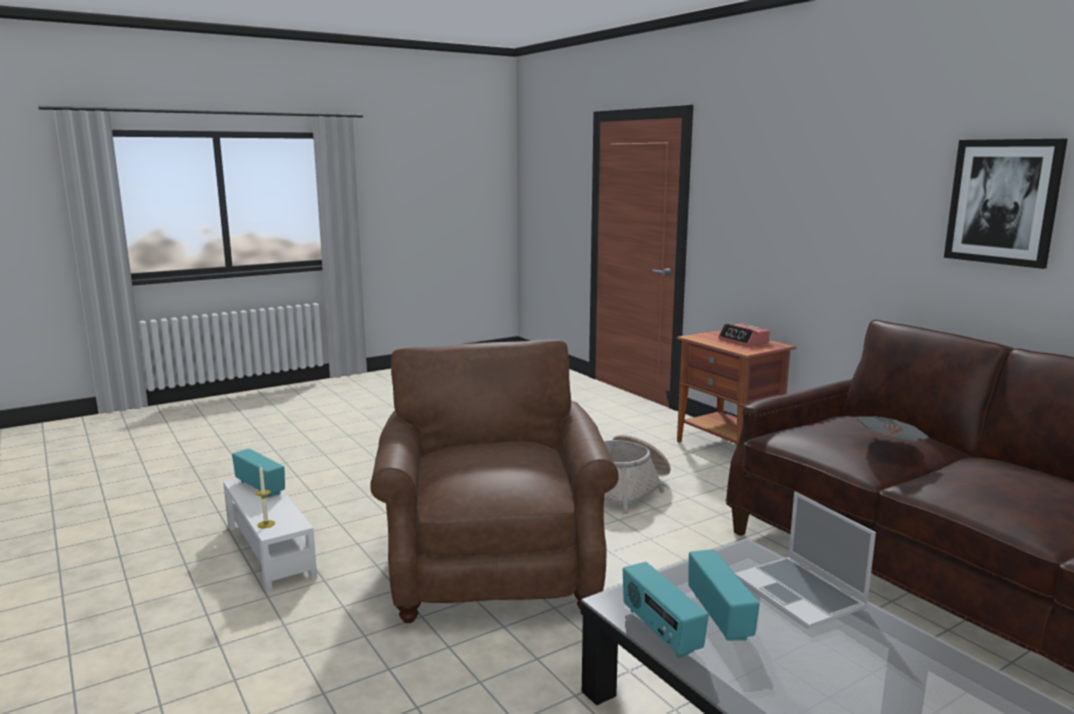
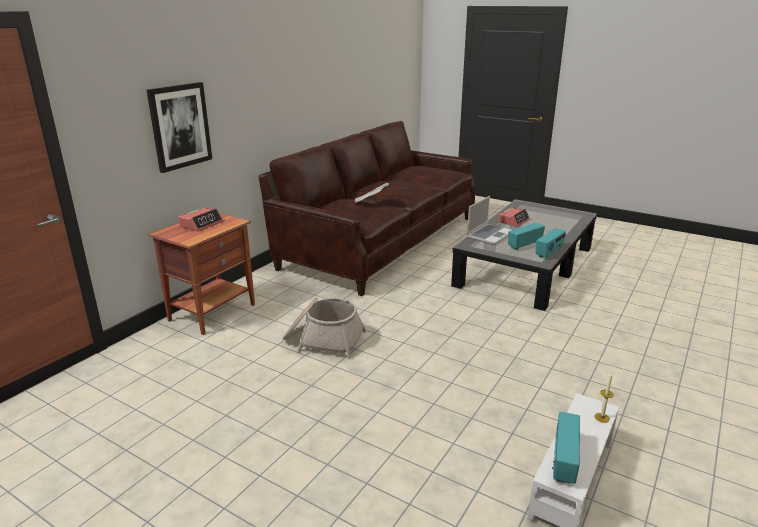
camera: 115 degrees left, 10 degrees up
(494, 566) = (476, 361): brown armchair -> none
(911, 668) = (513, 221): none -> alarm clock
(1003, 202) = (288, 75): picture -> picture (180, 126)

